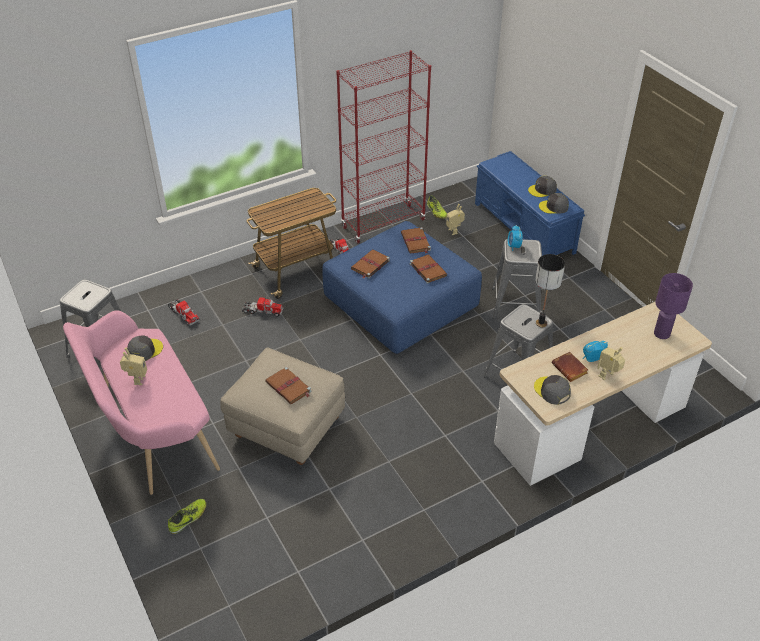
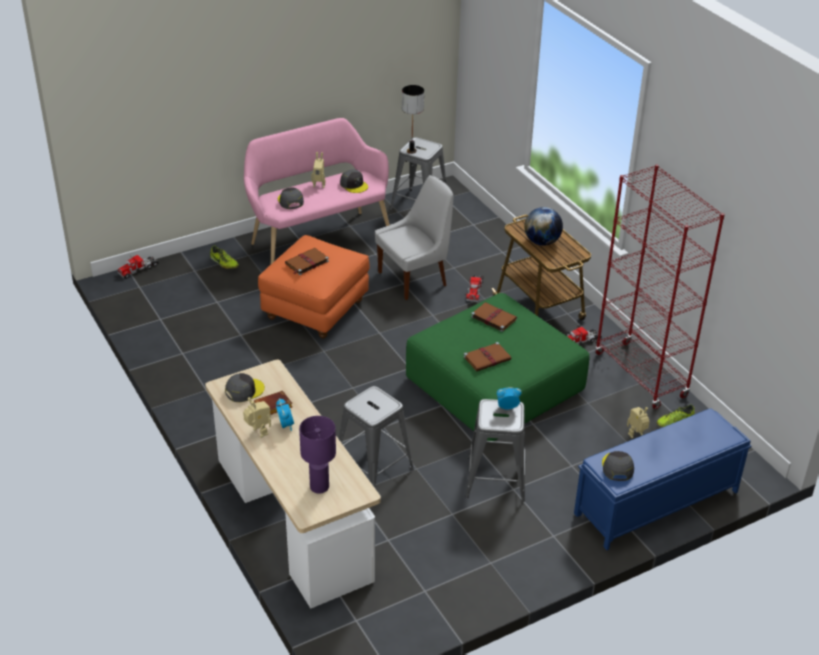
camera: 90 degrees right, 5 degrees down
(183, 314) = (467, 244): toy truck -> toy truck (138, 269)
(238, 352) = (415, 278): none -> white chair
(286, 427) = (315, 309): beige ottoman -> orange ottoman
(293, 213) = (542, 242): none -> globe
(402, 301) = (495, 386): blue ottoman -> green ottoman
(416, 242) = (537, 352): brown book -> none
(541, 323) = (368, 415): table lamp -> table lamp (411, 151)
(542, 190) = (656, 461): grey cap -> grey cap (290, 201)

